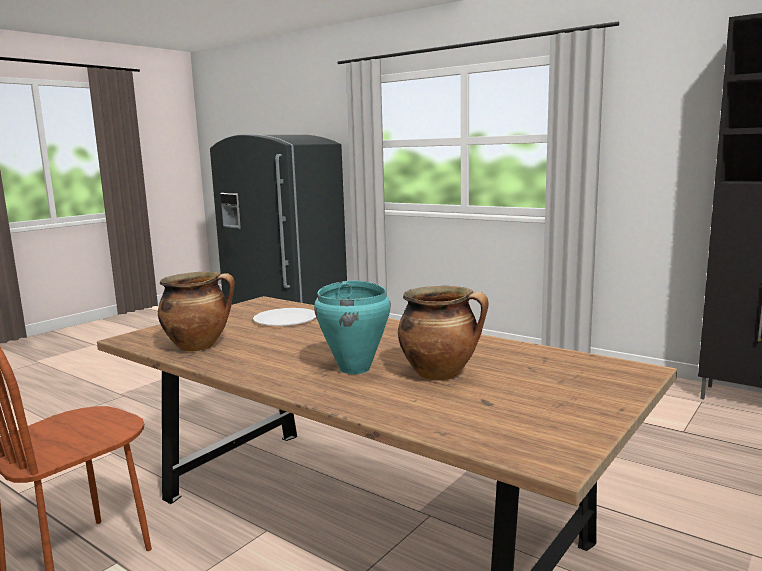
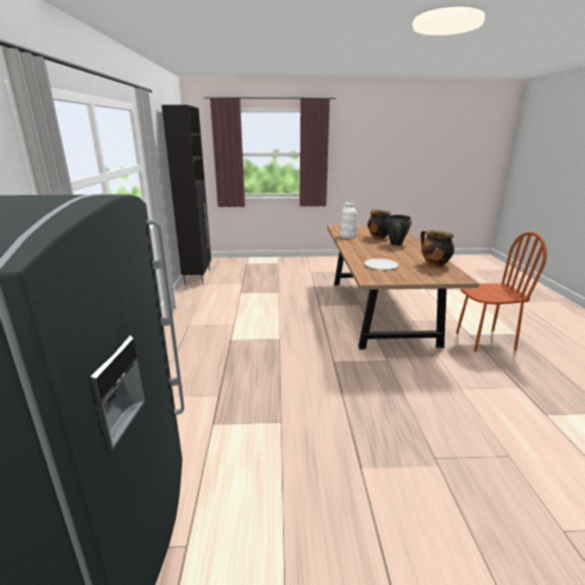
camera: 130 degrees left, 10 degrees up
(355, 368) = (395, 244): turquoise cooking pot -> black cooking pot
(505, 351) = (347, 236): none -> white vase

